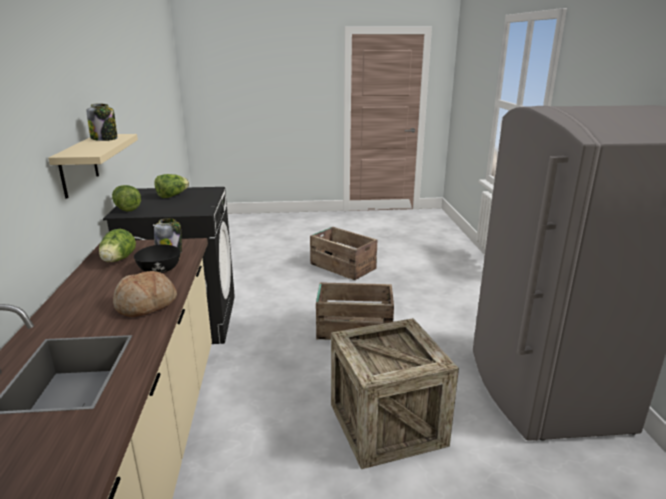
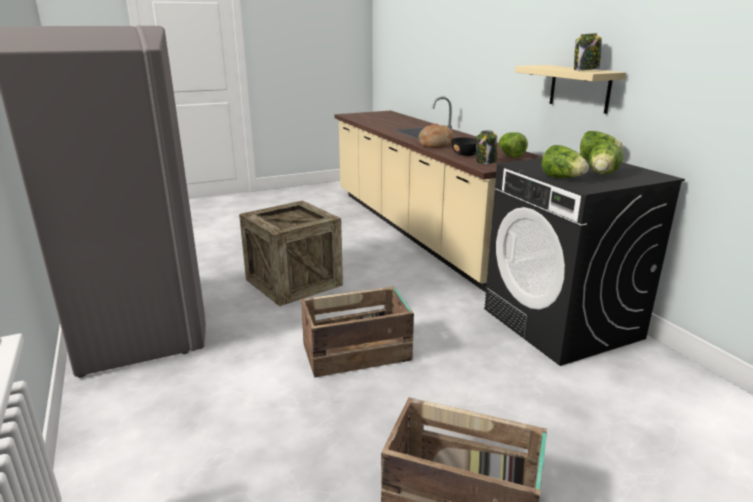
camera: 160 degrees right, 0 degrees up
(206, 196) = (562, 178): none -> lettuce

